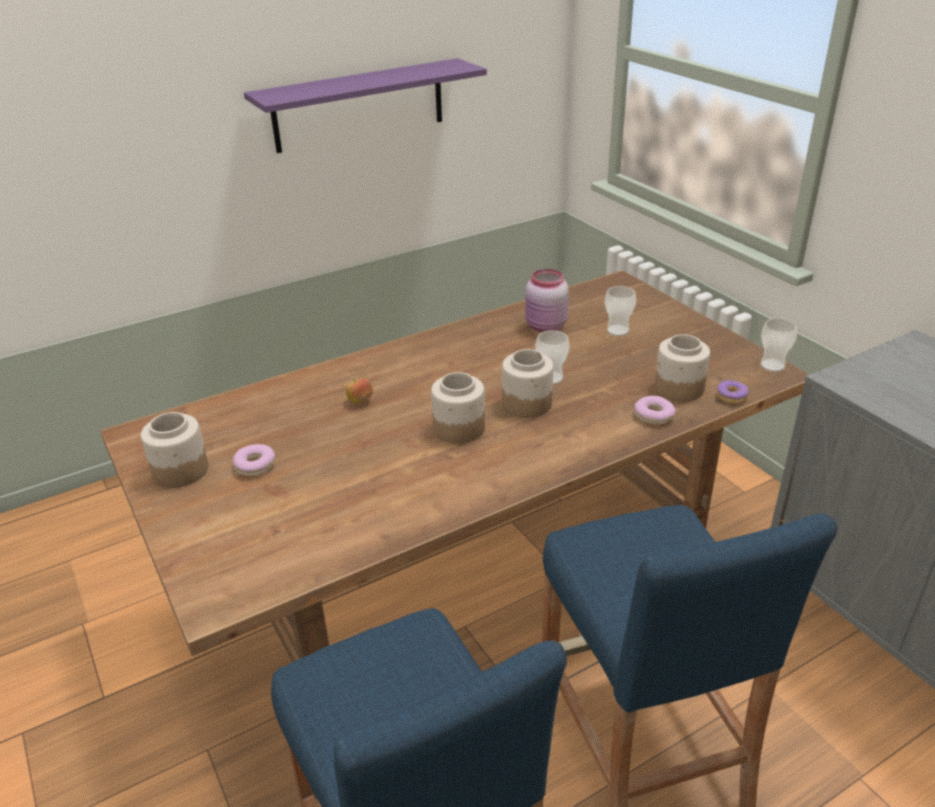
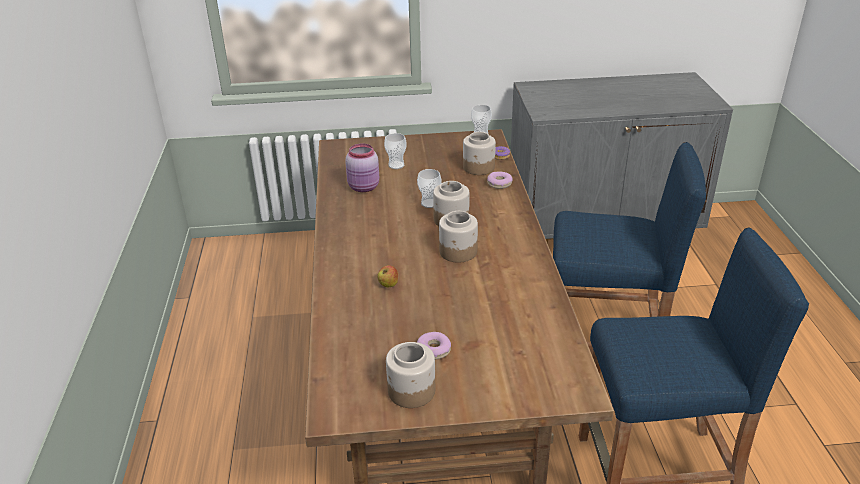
camera: 65 degrees left, 0 degrees up
(359, 105) = (86, 102): purple shelf -> none

